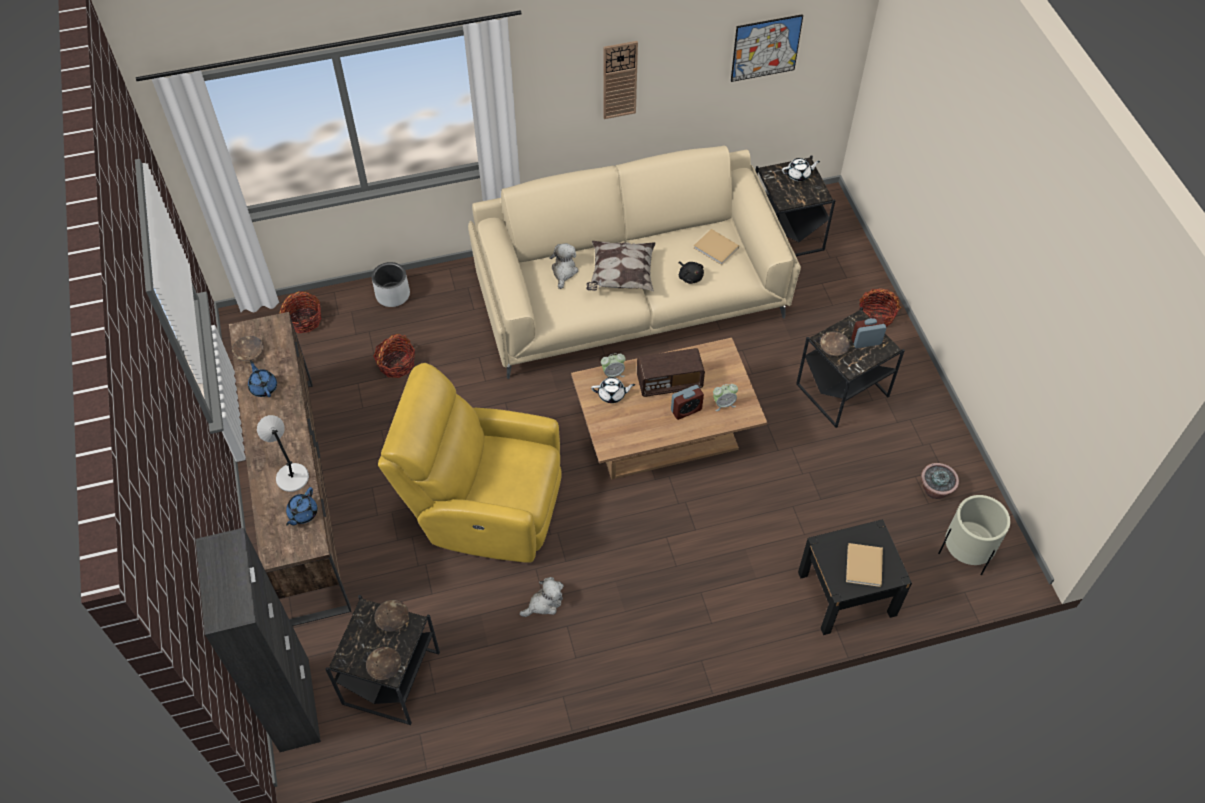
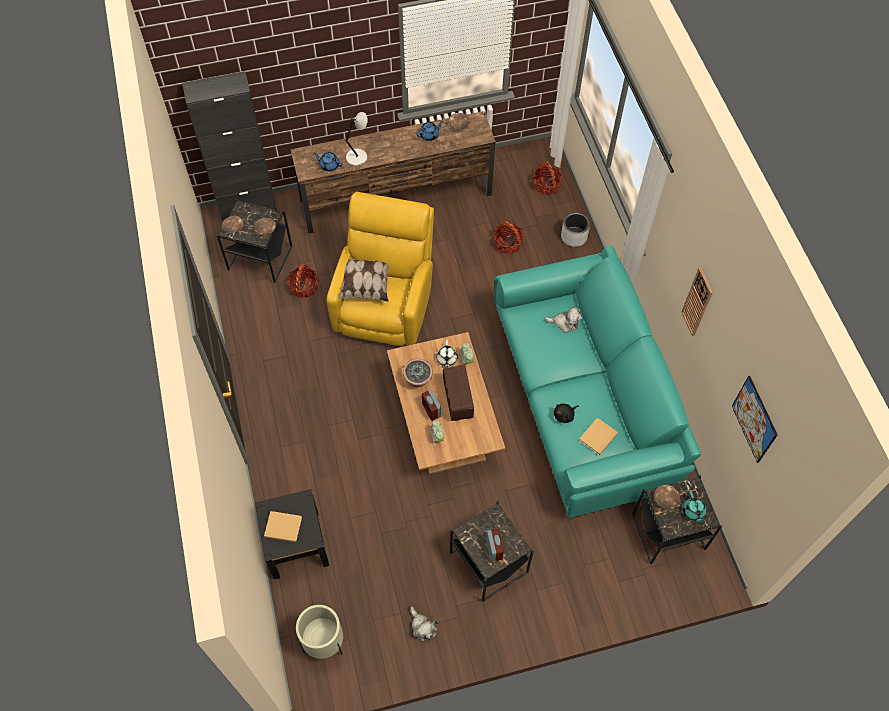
camera: 90 degrees right, 5 degrees up
(544, 603) = (305, 341): plush toy -> plush toy (422, 627)
(621, 276) = (562, 364): pillow -> pillow (365, 285)
(631, 297) = (582, 400): beige sofa -> turquoise sofa
(798, 175) = (693, 511): white teapot -> turquoise teapot
(833, 347) = (487, 521): brown bowl -> brown bowl (666, 498)
(876, 316) = (574, 602): basket -> basket (304, 287)
(935, 490) = (386, 627): potted plant -> potted plant (418, 380)

